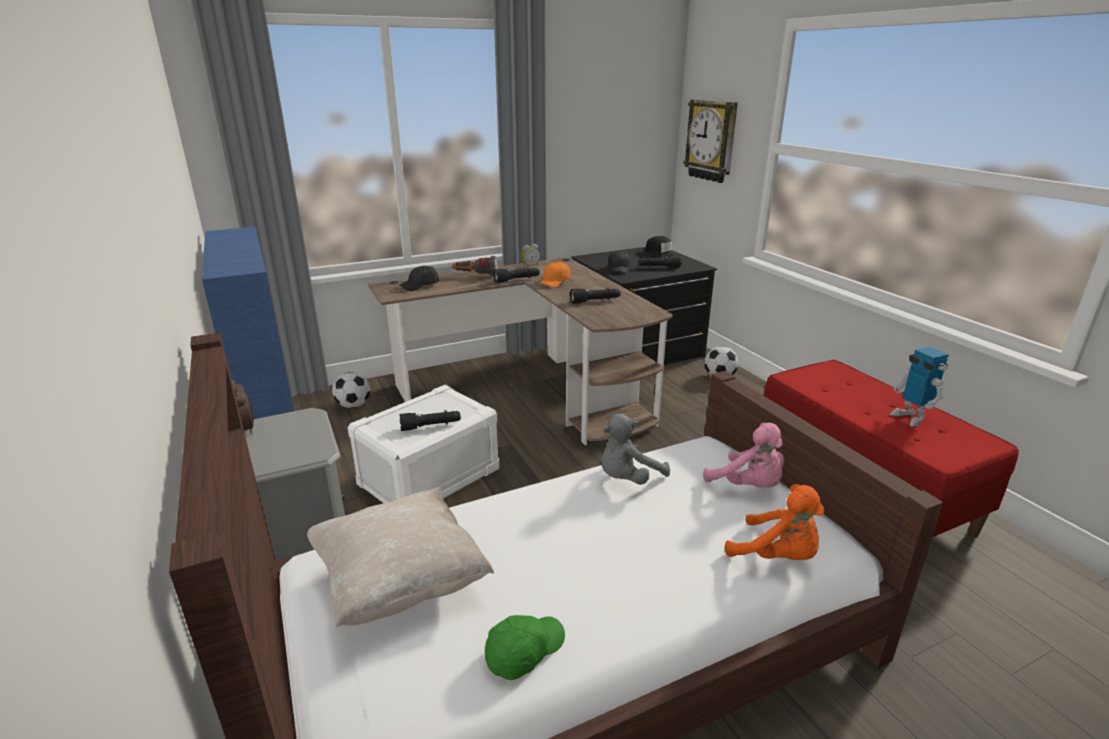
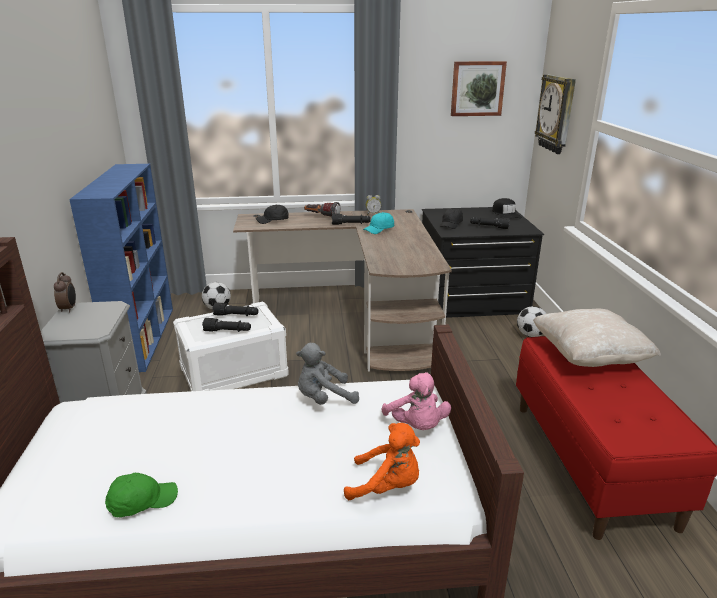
camera: 20 degrees right, 0 degrees up
(400, 583) = (105, 435): beige pillow -> beige pillow (588, 357)
(555, 282) = (379, 229): orange cap -> turquoise cap
(595, 301) = (396, 249): black flashlight -> black flashlight (236, 315)
(621, 117) = (477, 88): none -> picture
(777, 556) = (387, 486): orange plush toy -> orange plush toy turned 45 degrees counterclockwise
(911, 417) = (629, 400): toy robot -> none

